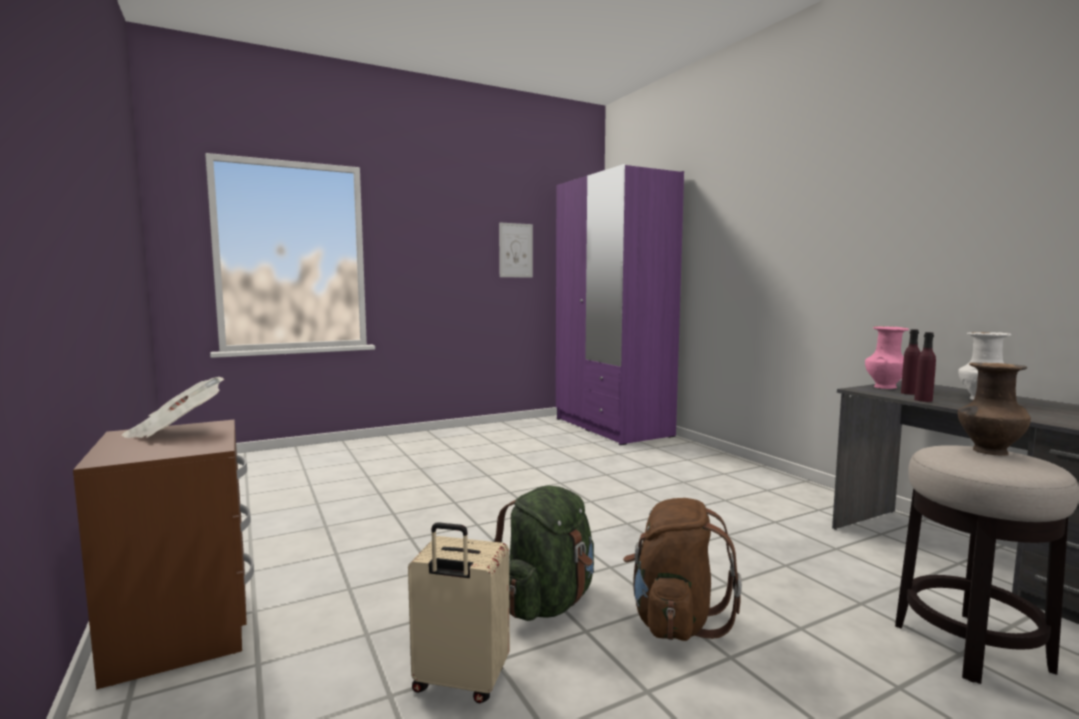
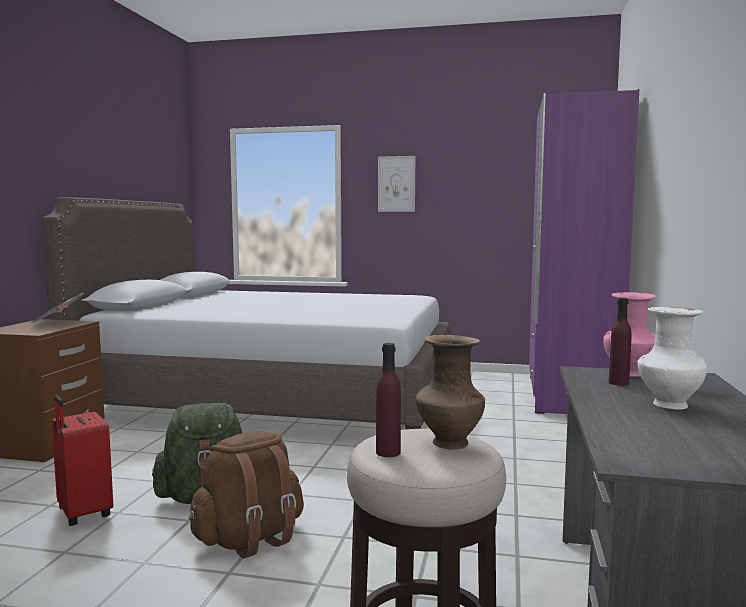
camera: 40 degrees right, 0 degrees up
(381, 486) = (275, 399): none -> grey bed
(459, 682) = (82, 514): beige suitcase -> red suitcase
(516, 250) = (493, 192): picture -> picture (396, 184)
(923, 400) = (588, 390): purple bottle -> purple bottle (388, 452)

